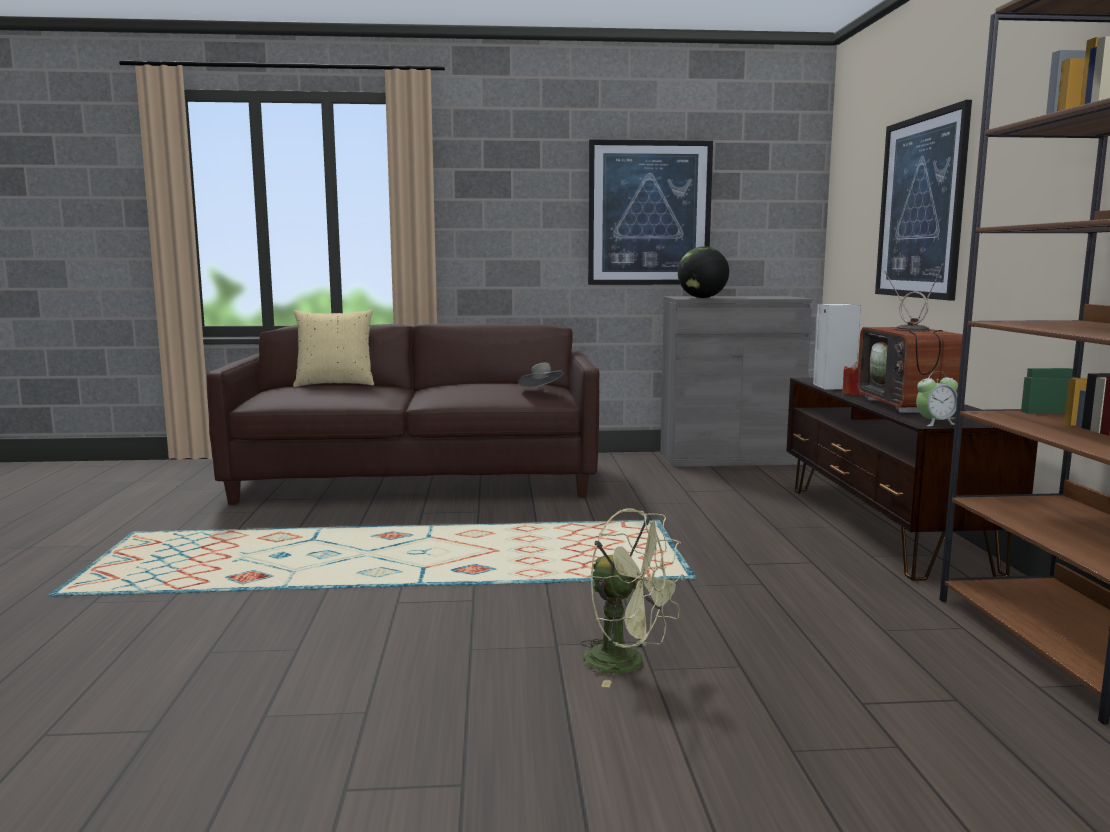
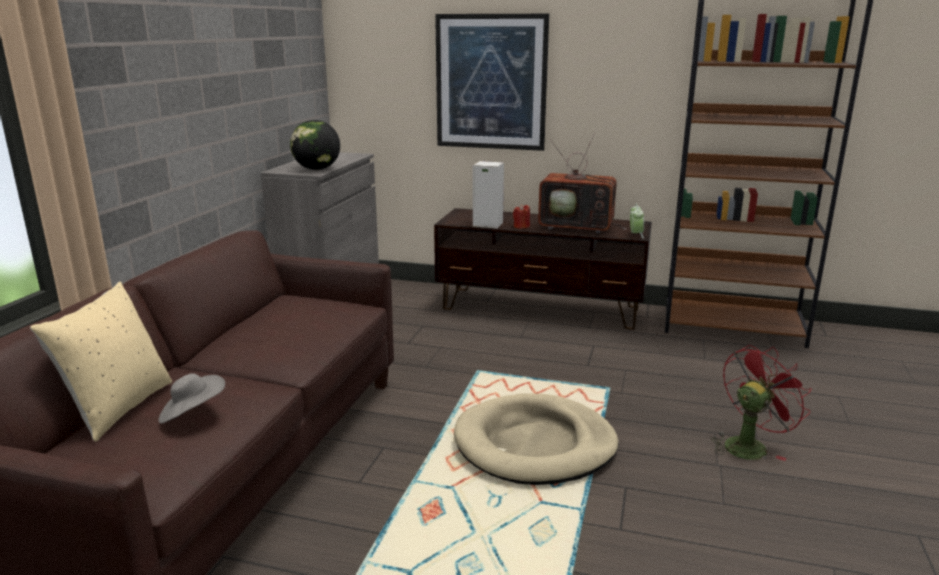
camera: 70 degrees left, 10 degrees up
(526, 557) = (535, 445): none -> beige dog bed
(542, 390) = (336, 304): grey hat -> grey hat (192, 414)
(627, 664) = (749, 445): green fan -> red fan
(649, 213) = (238, 87): picture -> none

